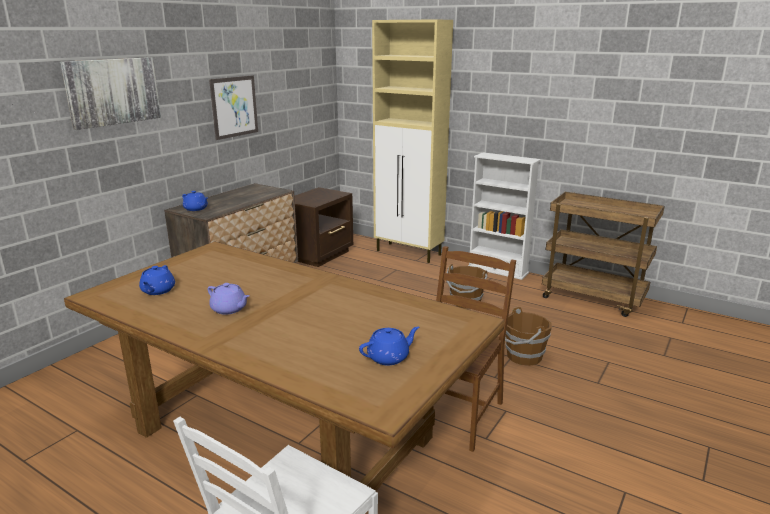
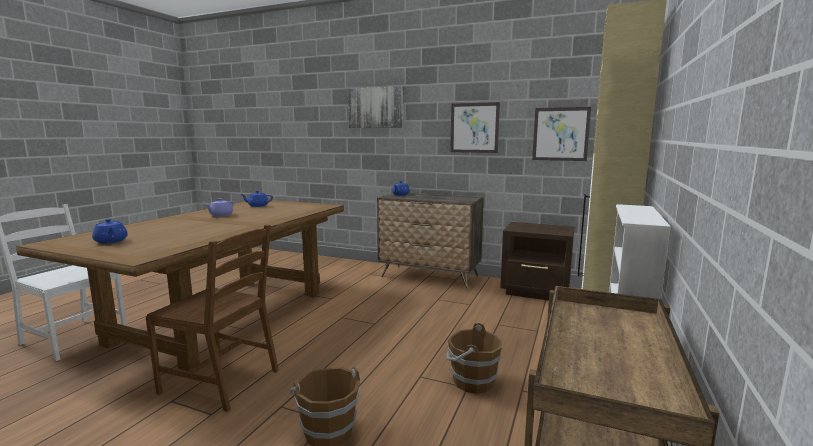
camera: 80 degrees right, 10 degrees down
(298, 104) = (560, 134): none -> picture

